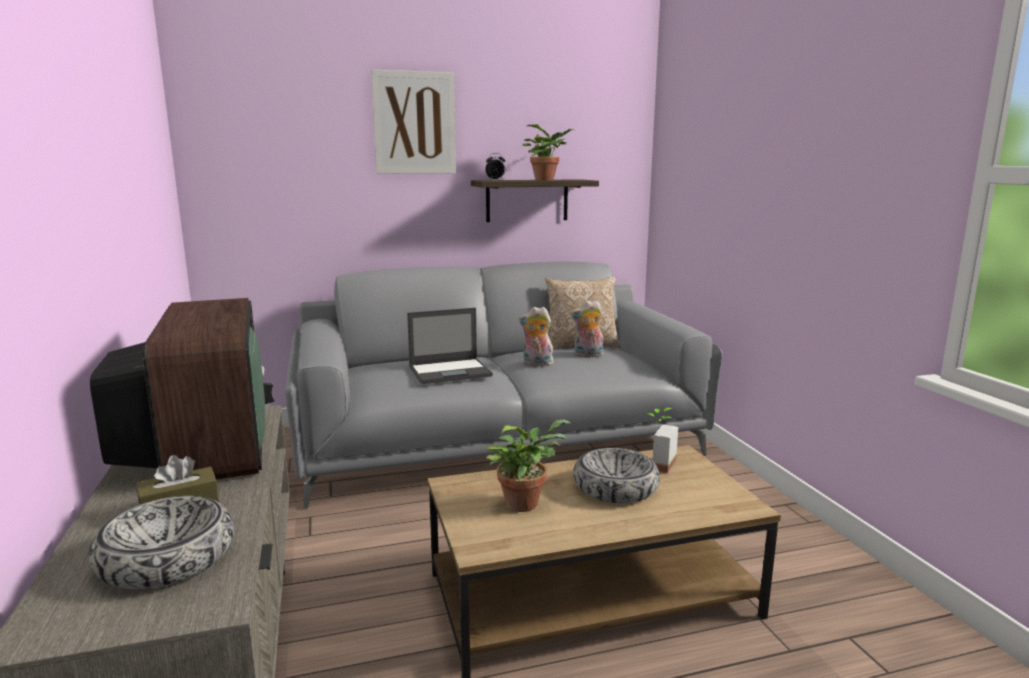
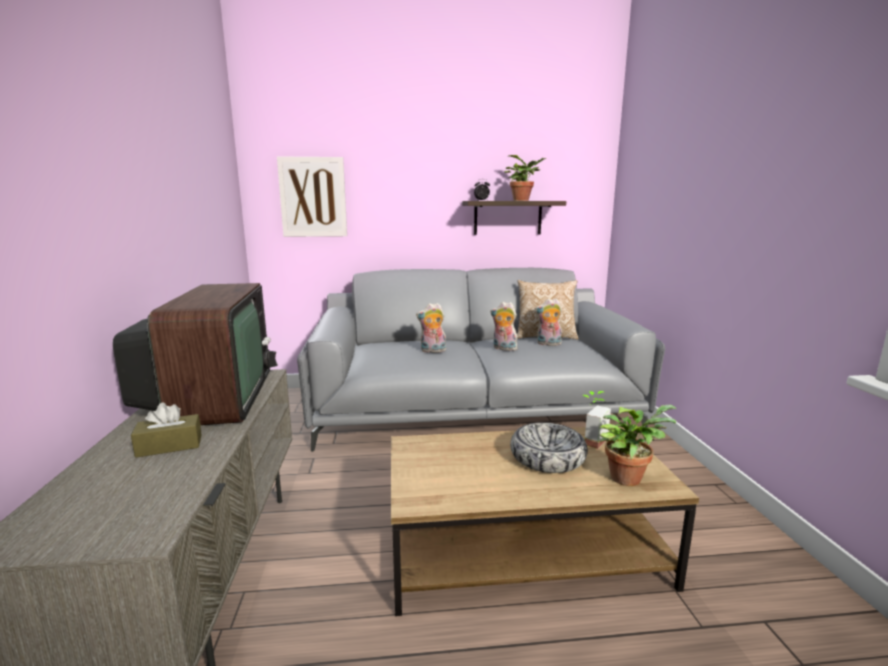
camera: 10 degrees right, 0 degrees up
(167, 558) = (137, 487): bowl -> none
(414, 123) = (418, 155): picture -> picture (313, 197)
(451, 371) = (432, 351): laptop -> plush toy
(524, 502) = (464, 464): potted plant -> potted plant (628, 477)

